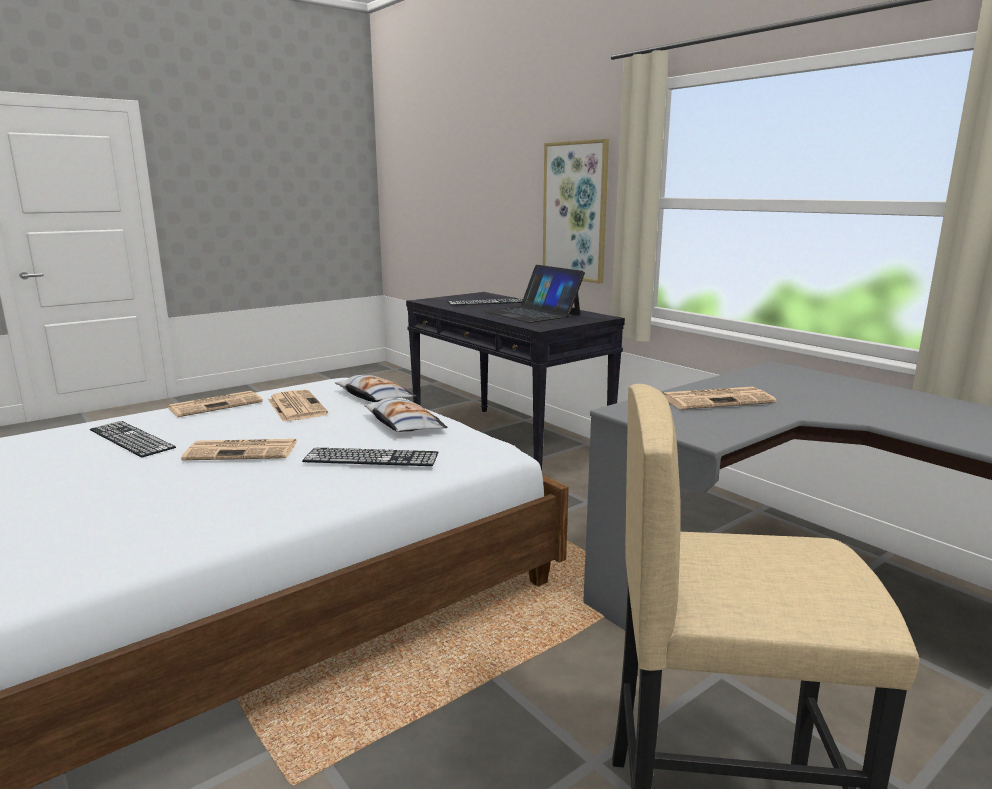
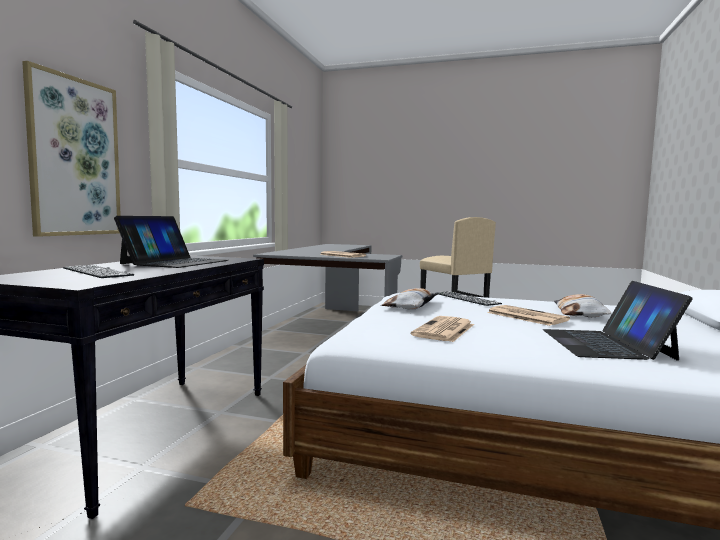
camera: 125 degrees left, 10 degrees down
(131, 439) = (606, 344): keyboard -> laptop
(216, 405) = (506, 351): newspaper -> none
(374, 397) = (375, 321): pillow -> pillow (580, 313)

